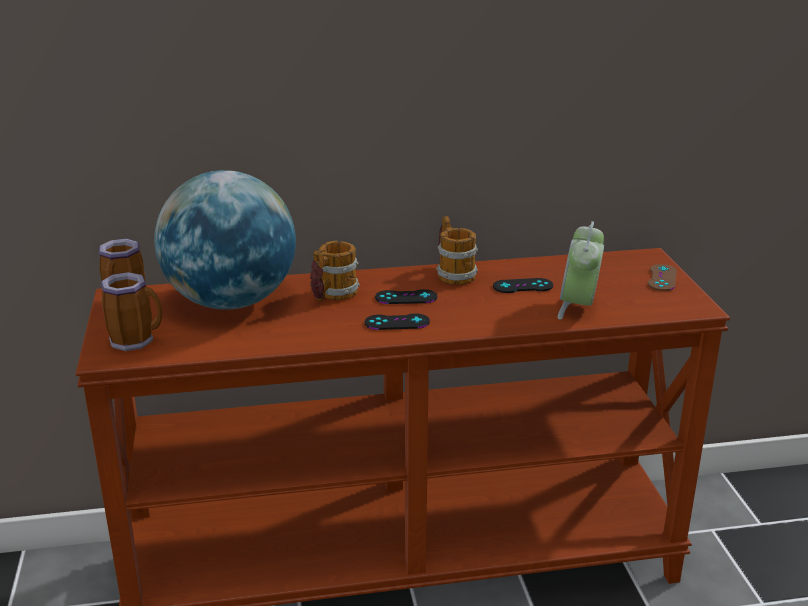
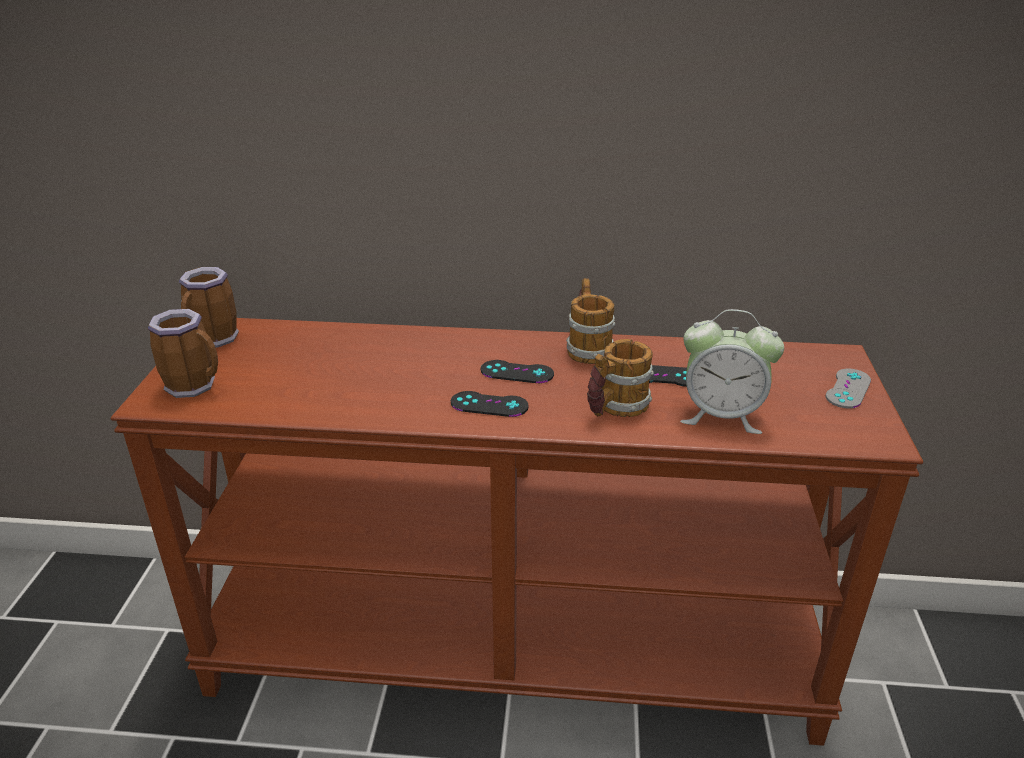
camera: 15 degrees right, 5 degrees up
(231, 302) = (322, 351): globe -> none
(332, 295) = (435, 357): mug -> mug (615, 408)
(578, 307) = (721, 416): alarm clock -> alarm clock turned 105 degrees counterclockwise
(662, 278) = (848, 389): brown game controller -> grey game controller

